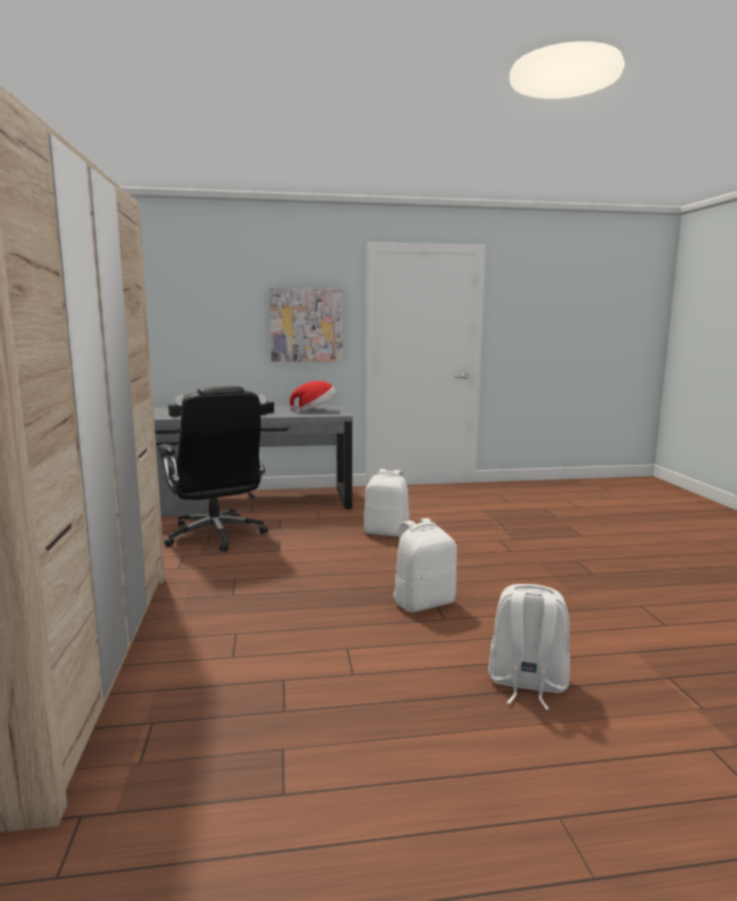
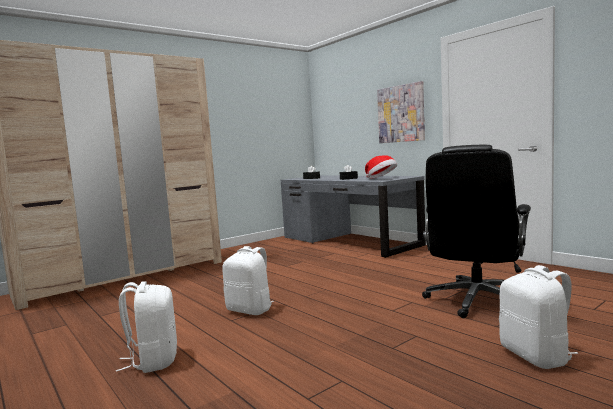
camera: 60 degrees right, 5 degrees down
(216, 535) = (287, 252): black office chair -> black office chair (476, 301)
(387, 532) = (360, 274): white backpack -> white backpack (536, 356)

